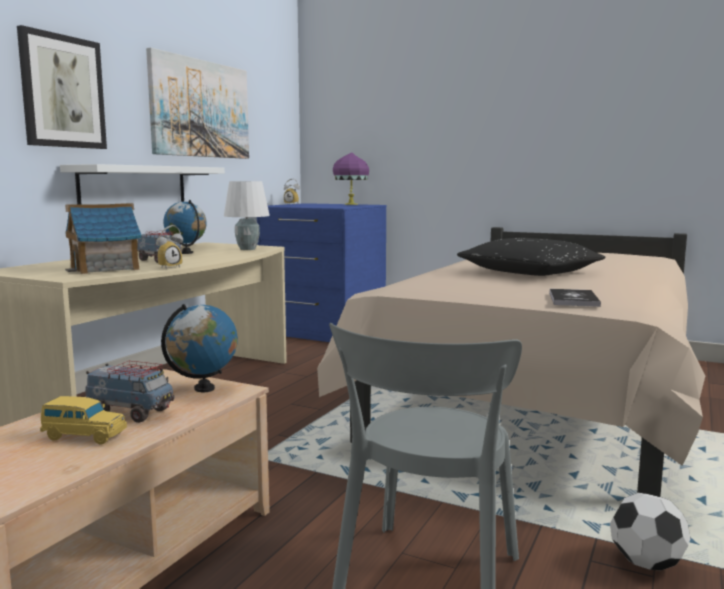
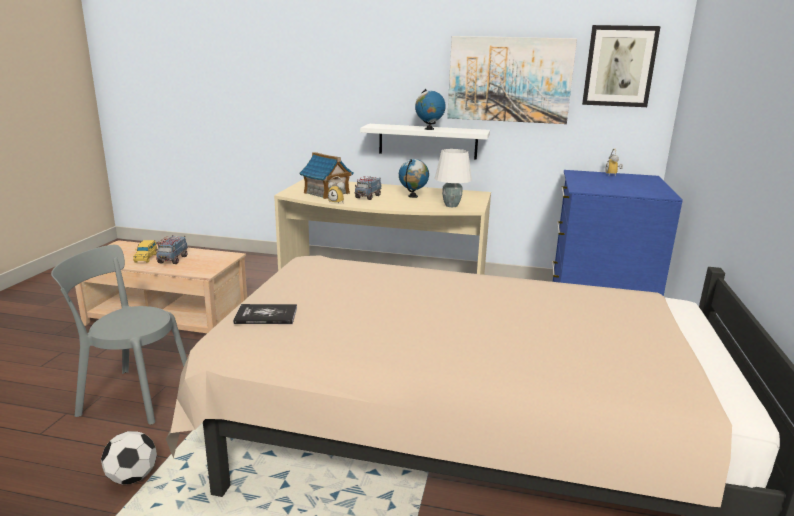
camera: 75 degrees right, 10 degrees up
(62, 92) = (376, 77): picture -> picture (619, 66)
(204, 389) = (208, 266): globe -> globe (429, 129)
(350, 204) = (657, 188): purple table lamp -> none
(529, 272) = (423, 303): black pillow -> none

